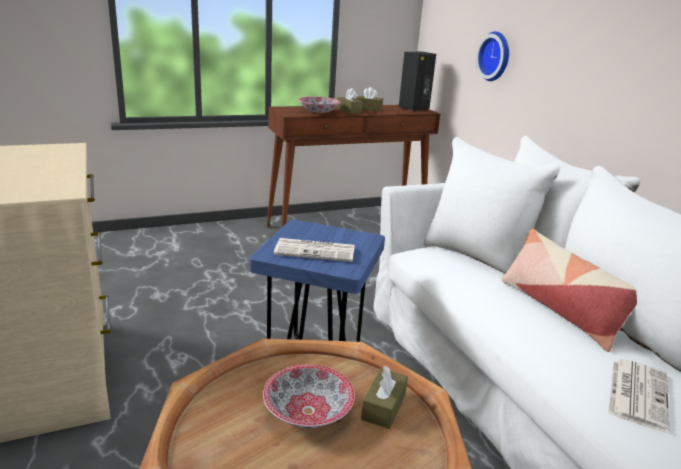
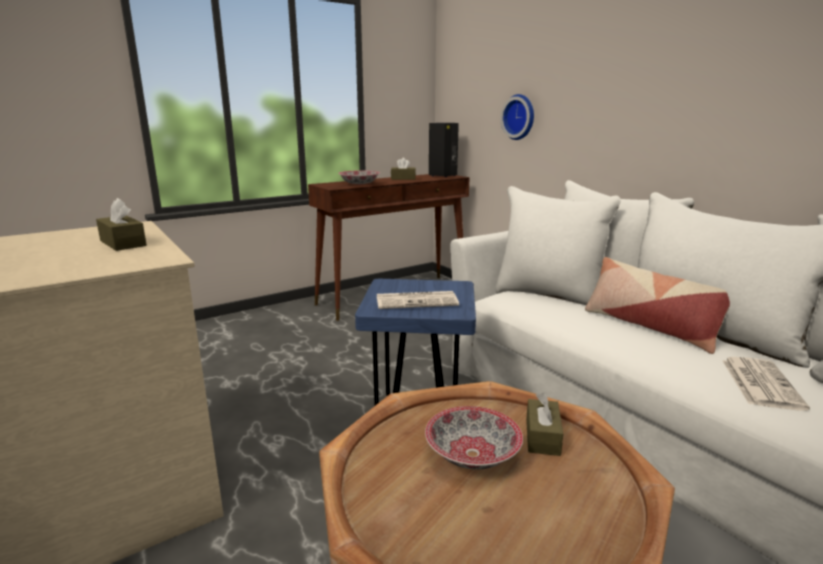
camera: 10 degrees left, 5 degrees down
(349, 110) = (386, 181): brown tissue box -> brown tissue box (123, 243)

